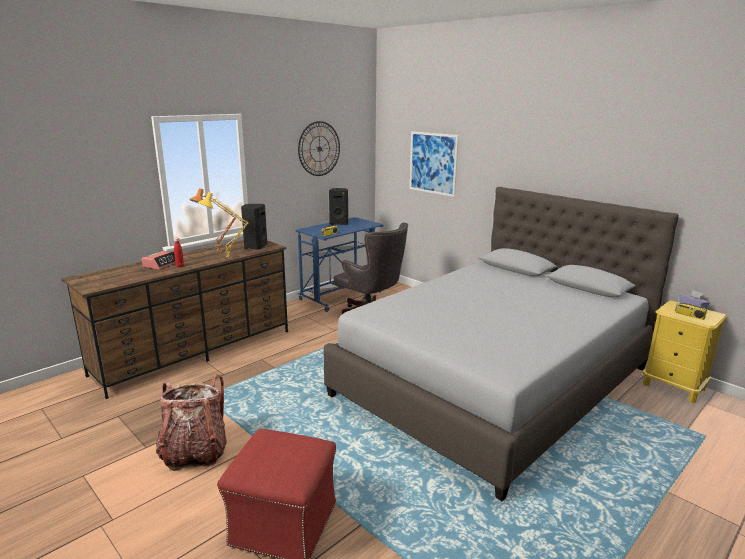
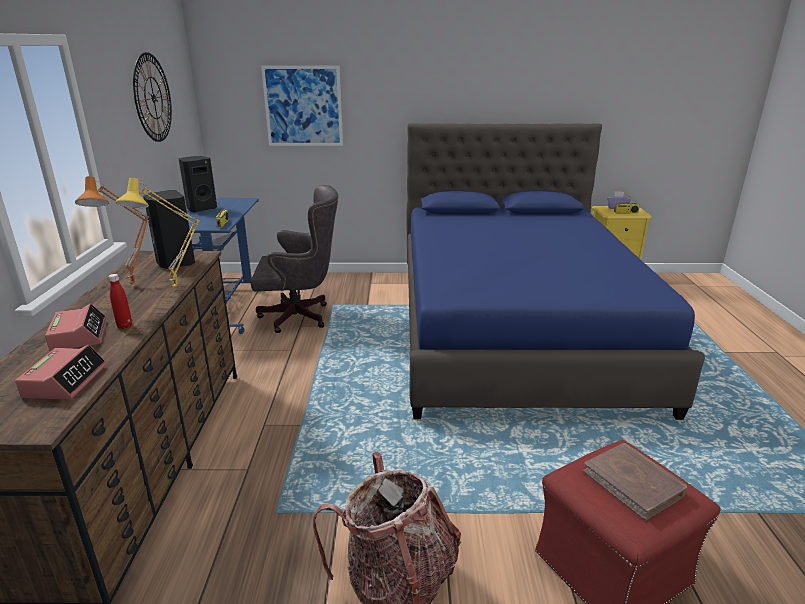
camera: 45 degrees left, 5 degrees up
(125, 278) = (65, 381): none -> alarm clock
(281, 456) = (633, 483): none -> brown book
(495, 381) = (514, 329): grey bed -> blue bed

